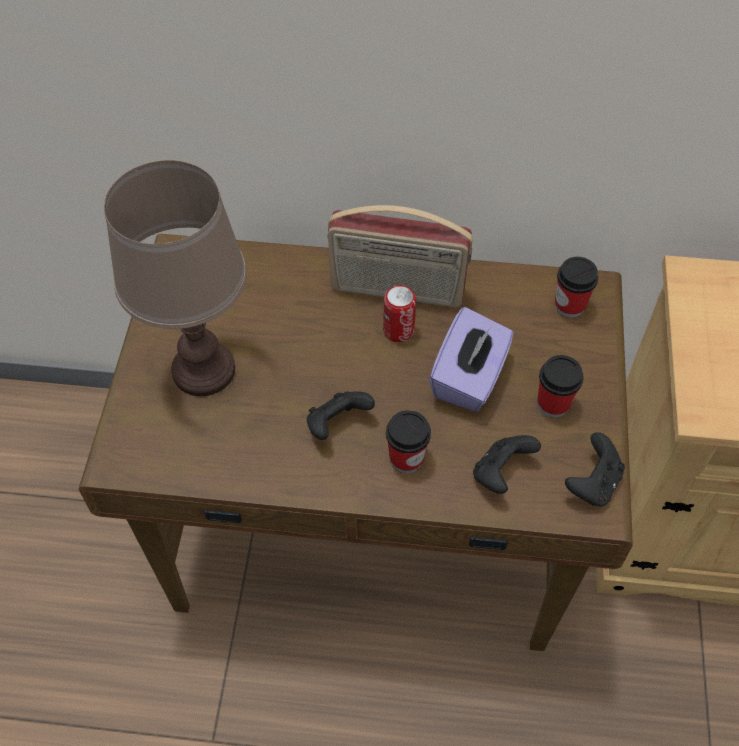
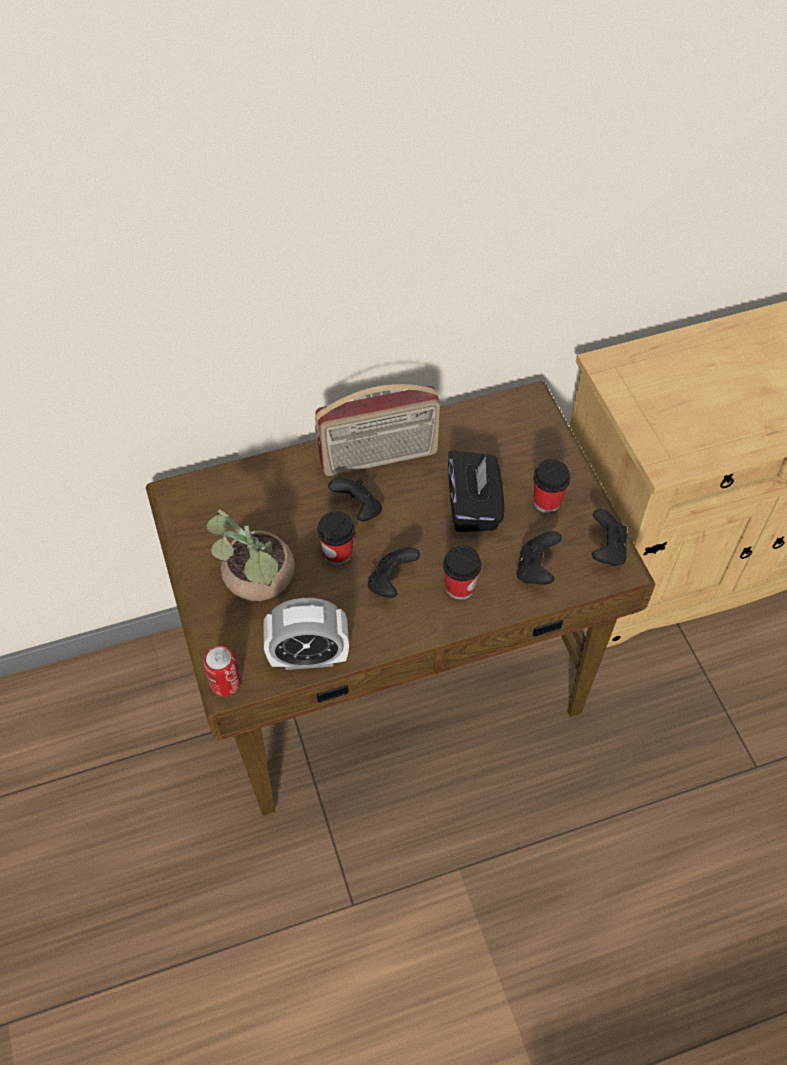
camera: 25 degrees left, 0 degrees up
(204, 370) = (258, 582): brown table lamp -> potted plant
(209, 467) = (309, 657): none -> alarm clock
(346, 335) = (358, 509): none -> black game controller
(398, 330) = (398, 489): can -> can (225, 683)
(469, 378) = (473, 506): purple tissue box -> black tissue box
(569, 306) = (519, 420): cup -> cup (337, 553)

